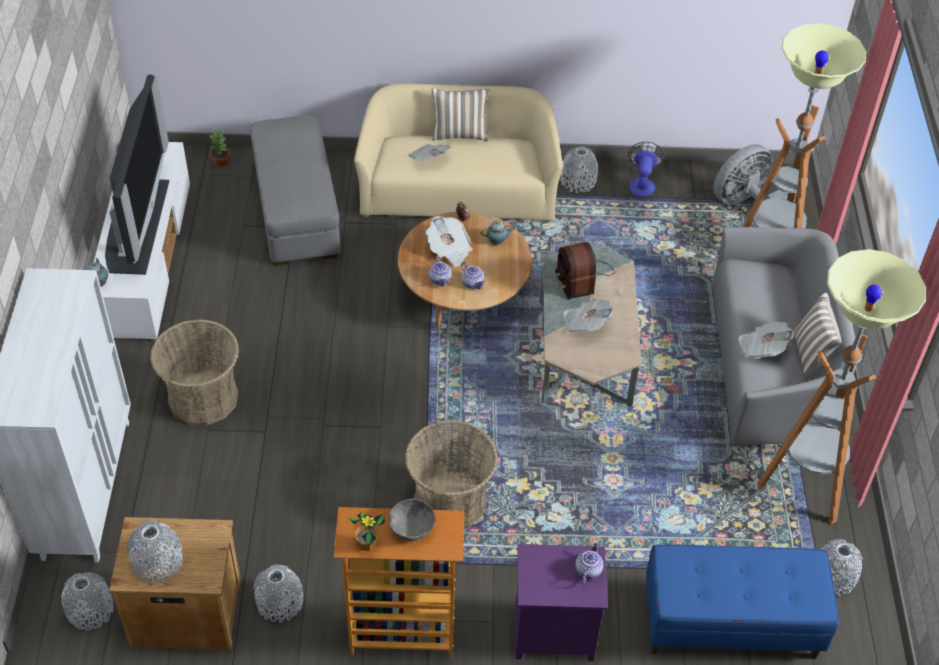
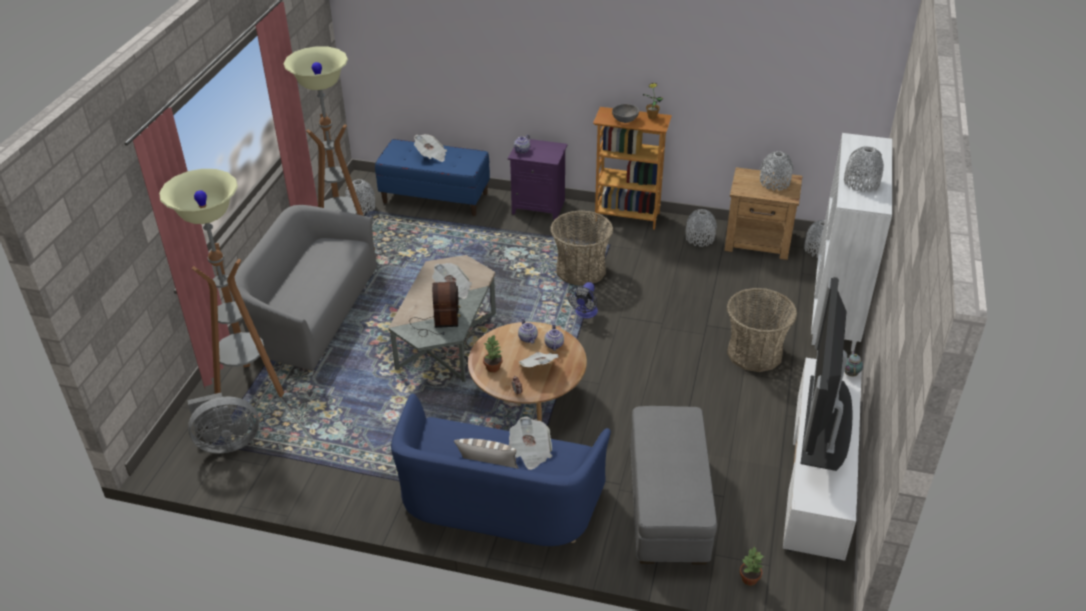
camera: 165 degrees left, 10 degrees down
(458, 190) = (497, 501): beige sofa -> blue sofa
(497, 242) = (493, 367): teapot -> potted plant
(578, 181) = (372, 492): grey vase -> grey vase (861, 183)
(642, 183) = (310, 479): fan -> fan (585, 313)
(762, 348) = (330, 264): newspaper -> newspaper (431, 155)
(810, 356) = (300, 255): pillow -> none

